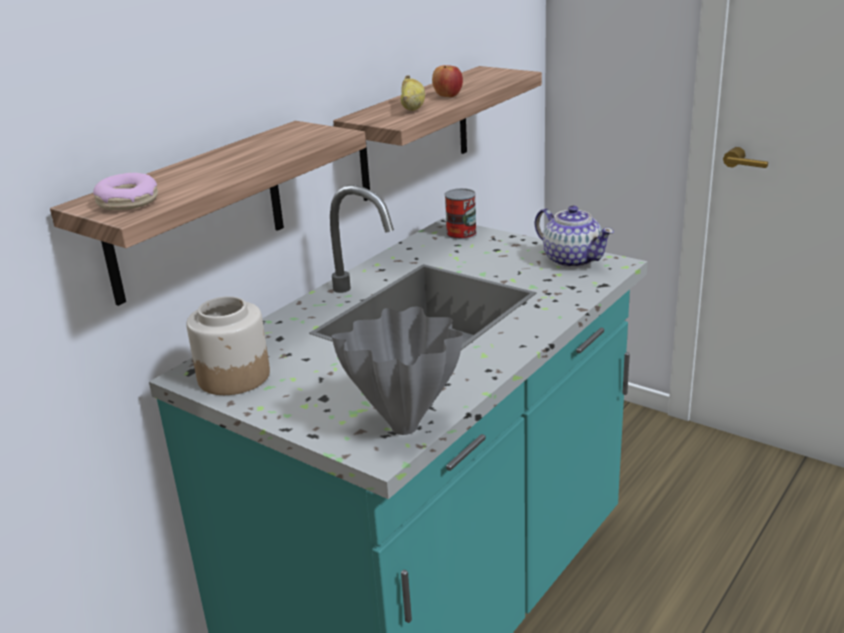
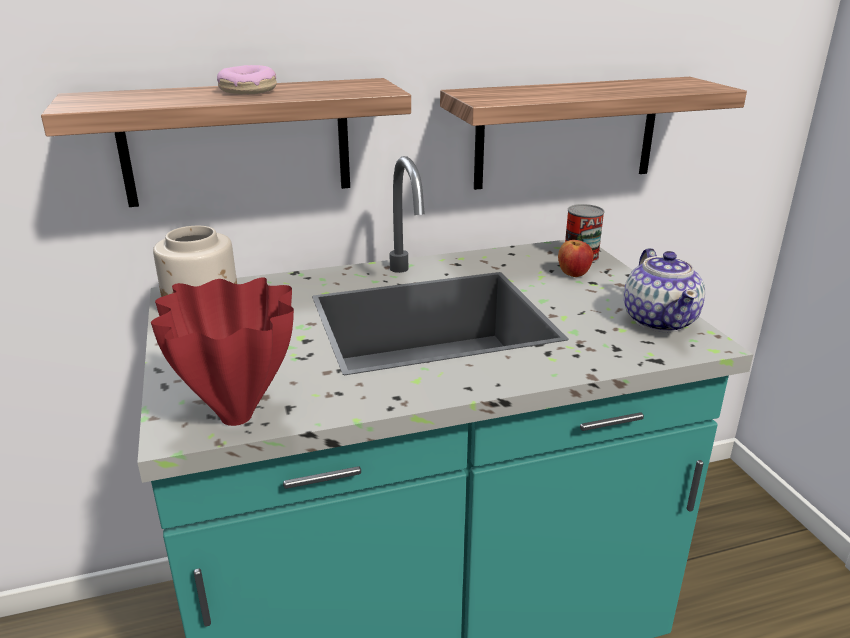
camera: 35 degrees right, 0 degrees up
(128, 202) = (99, 100): donut -> donut (248, 91)
(407, 427) = (238, 418): grey vase -> red vase
(412, 108) = (529, 94): banana -> none
(448, 96) = (590, 91): apple -> apple (573, 274)

